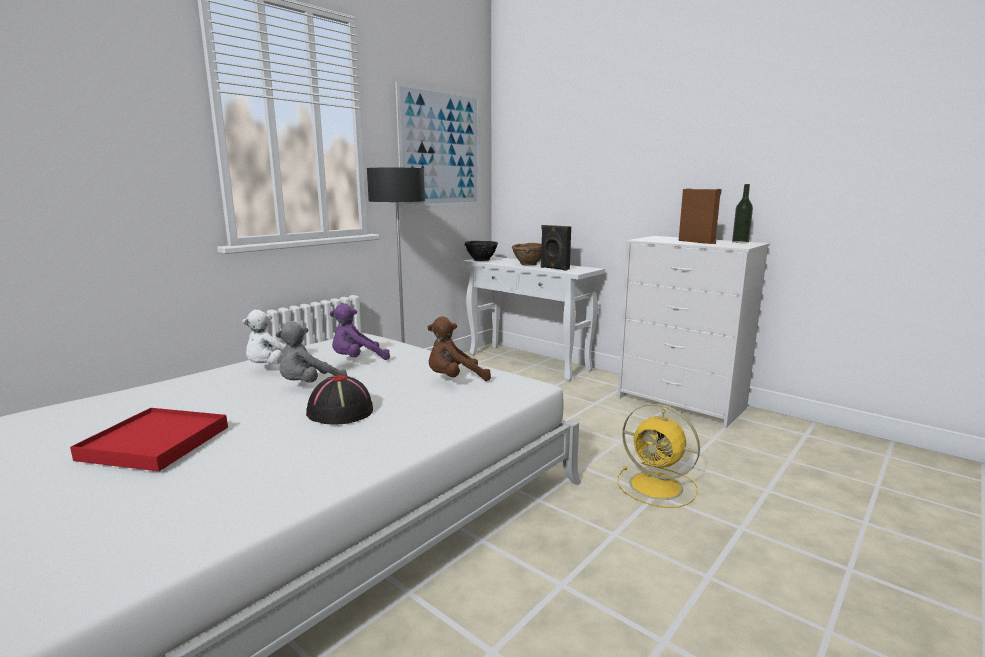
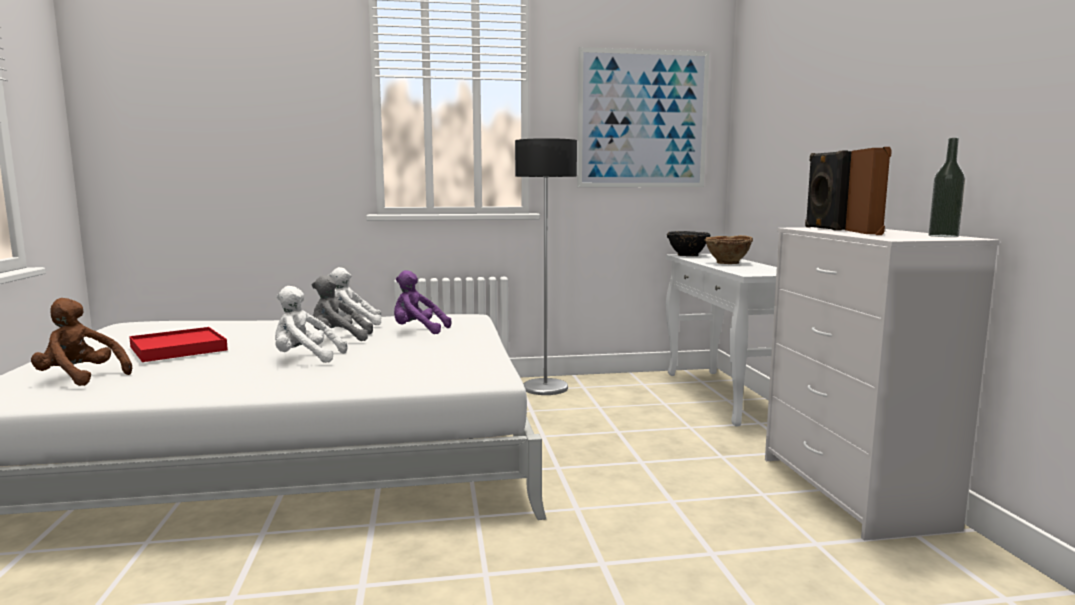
camera: 40 degrees right, 5 degrees down
(340, 412) = (305, 358): black hat -> white plush toy
(454, 380) = (445, 359): brown plush toy -> brown plush toy (80, 378)
(554, 268) = (740, 269): black speaker -> black speaker (824, 228)
(658, 486) = (622, 558): yellow fan -> none

